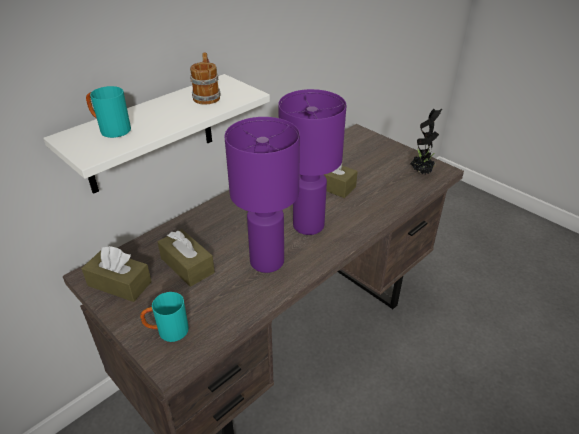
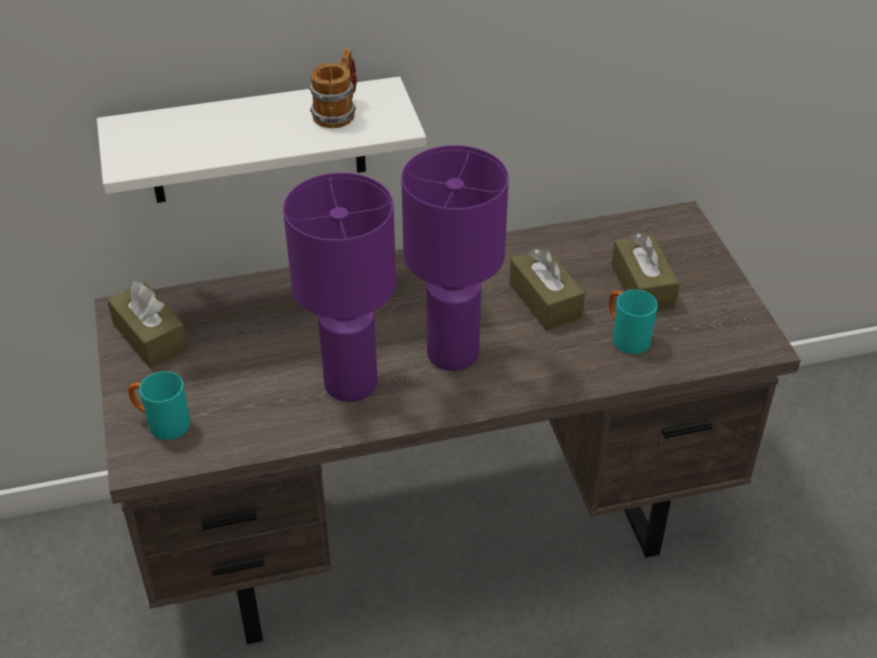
camera: 30 degrees right, 5 degrees up
(110, 130) = (176, 131): turquoise mug -> turquoise mug (625, 337)
(187, 265) = (246, 346): brown tissue box -> brown tissue box (642, 286)
(421, 172) = (719, 334): potted plant -> none

